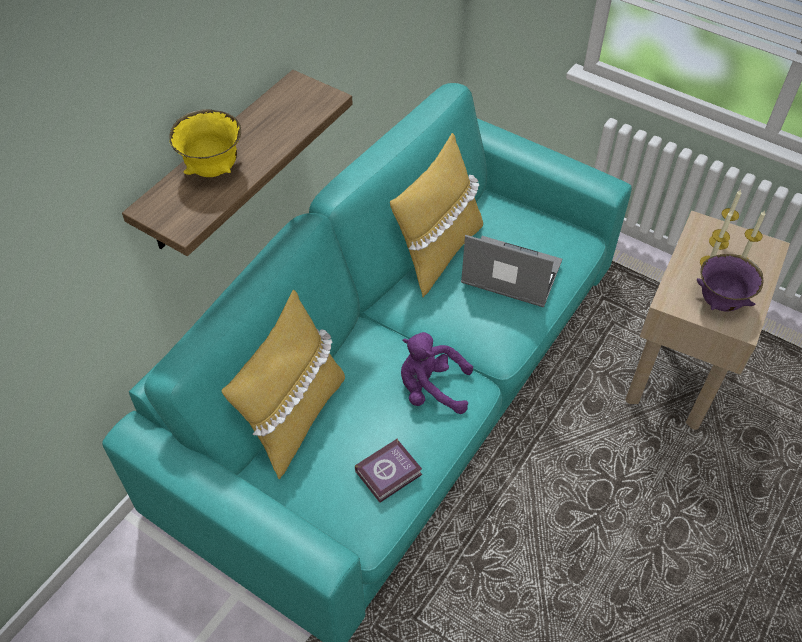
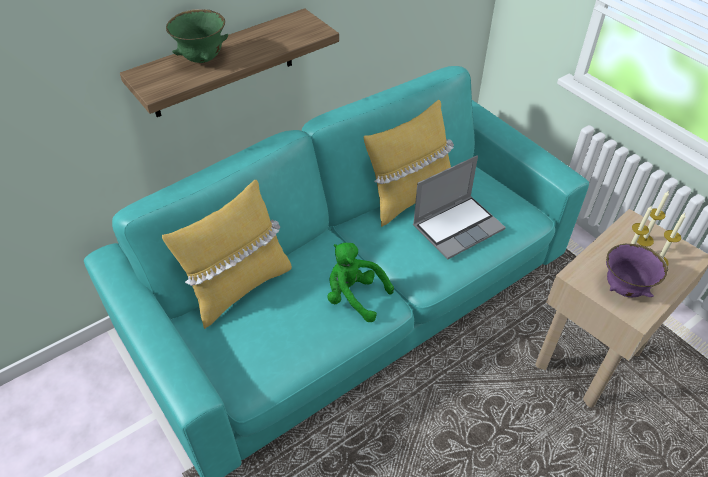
camera: 20 degrees right, 5 degrees down
(213, 169) = (203, 59): yellow bowl -> green bowl
(390, 473) = (288, 350): book -> none
(431, 389) = (354, 296): purple plush toy -> green plush toy
(509, 274) = (458, 227): laptop -> laptop turned 105 degrees clockwise

